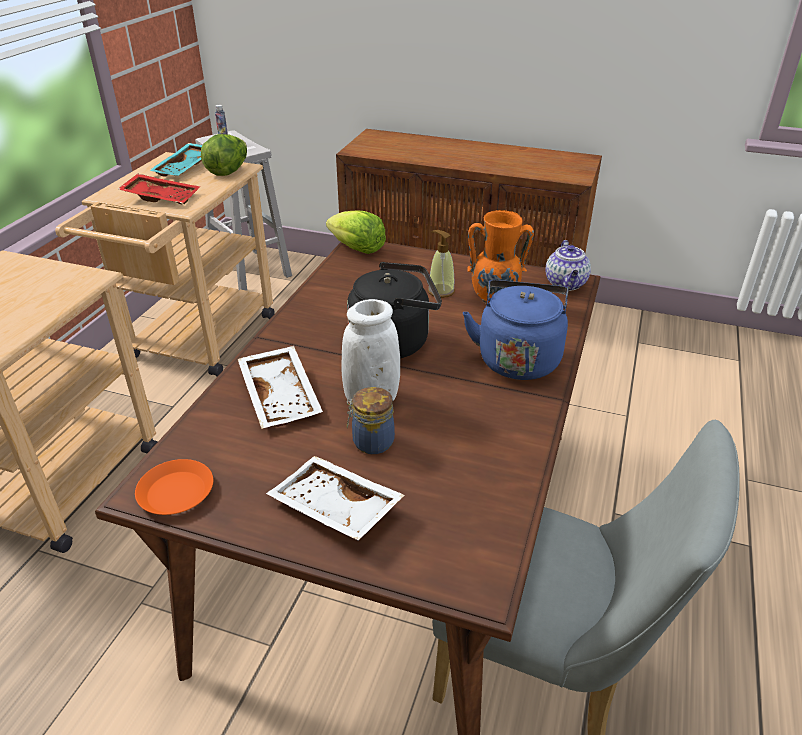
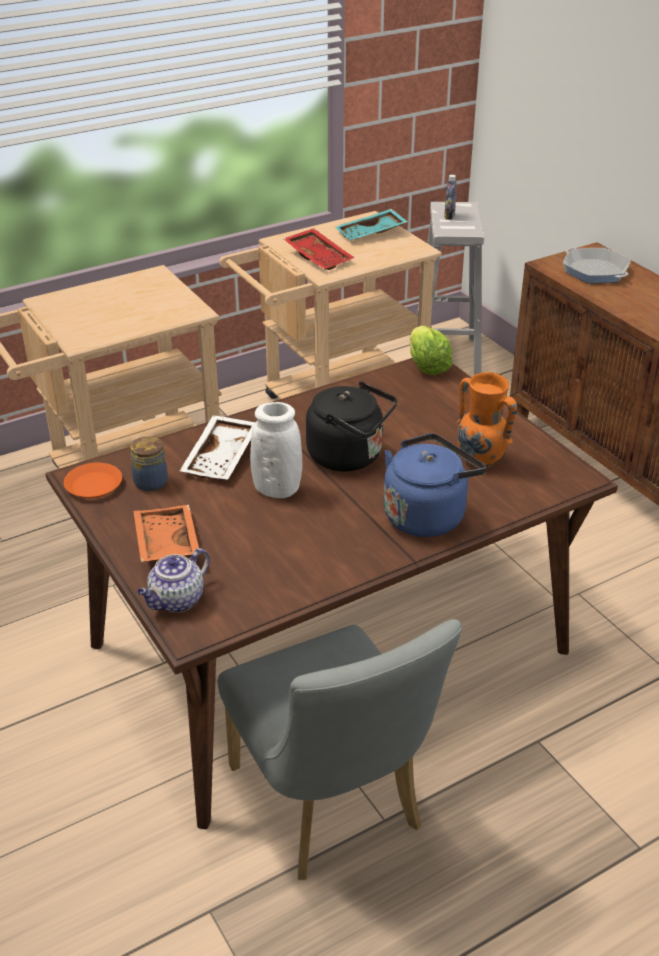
camera: 40 degrees right, 0 degrees up
(228, 171) = (402, 249): lettuce -> none
(333, 509) = (165, 543): white tray -> orange tray
(371, 442) = (239, 517): jar -> jar (149, 482)
(392, 145) = (595, 271): none -> frying pan
(441, 291) = (444, 433): soap dispenser -> none
(566, 284) = (567, 477): teapot -> teapot (176, 601)

